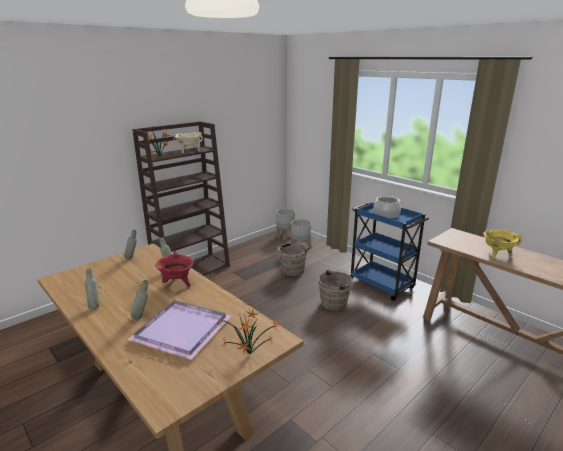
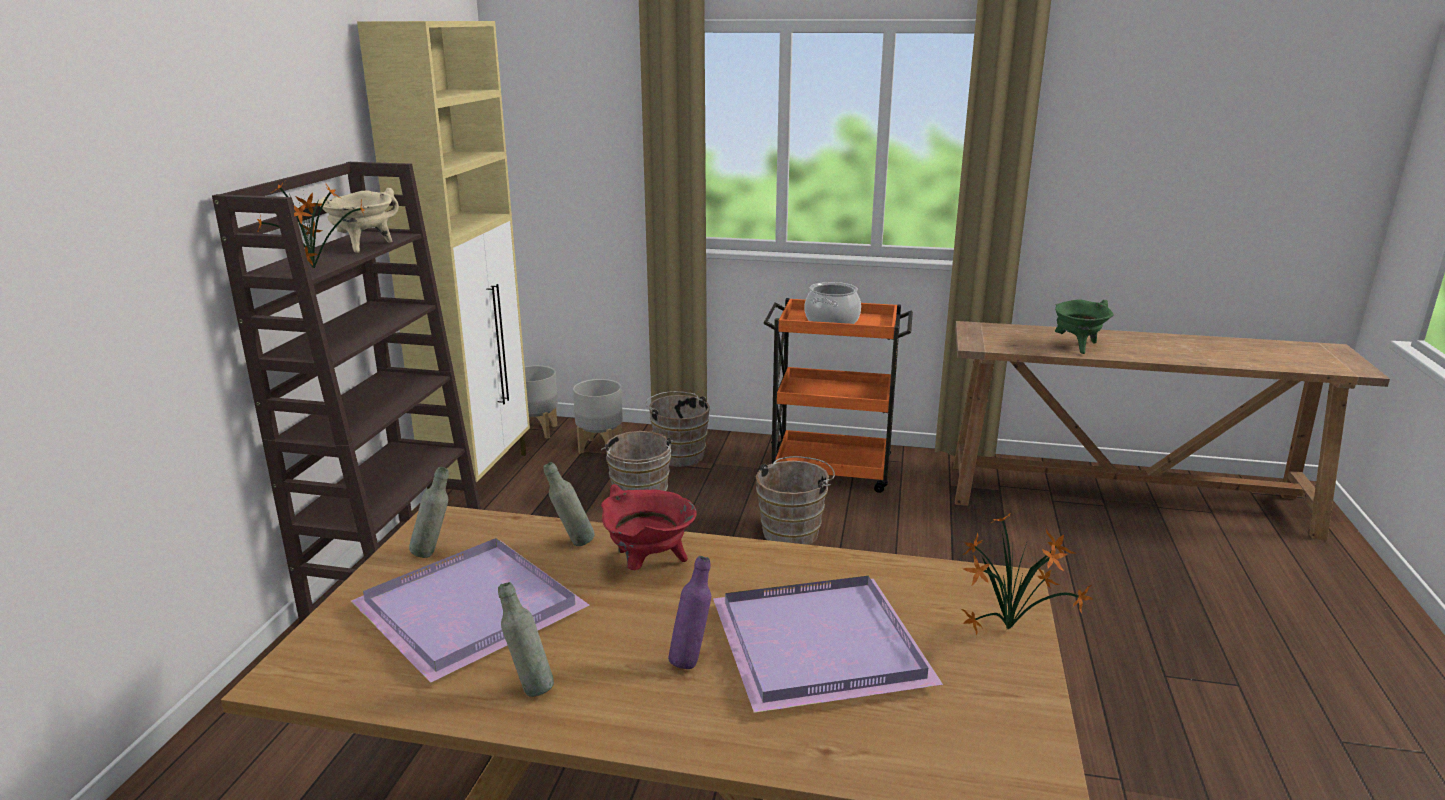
camera: 35 degrees left, 0 degrees up
(114, 278) = (465, 610): none -> purple tray
(142, 317) = (691, 659): grey bottle -> purple bottle
(250, 246) = (481, 476): none -> beige cabinet
(326, 259) = (678, 454): none -> brown bucket
(382, 285) = (831, 471): blue cart -> orange cart
(497, 255) = (1077, 346): yellow cooking pot -> green cooking pot

